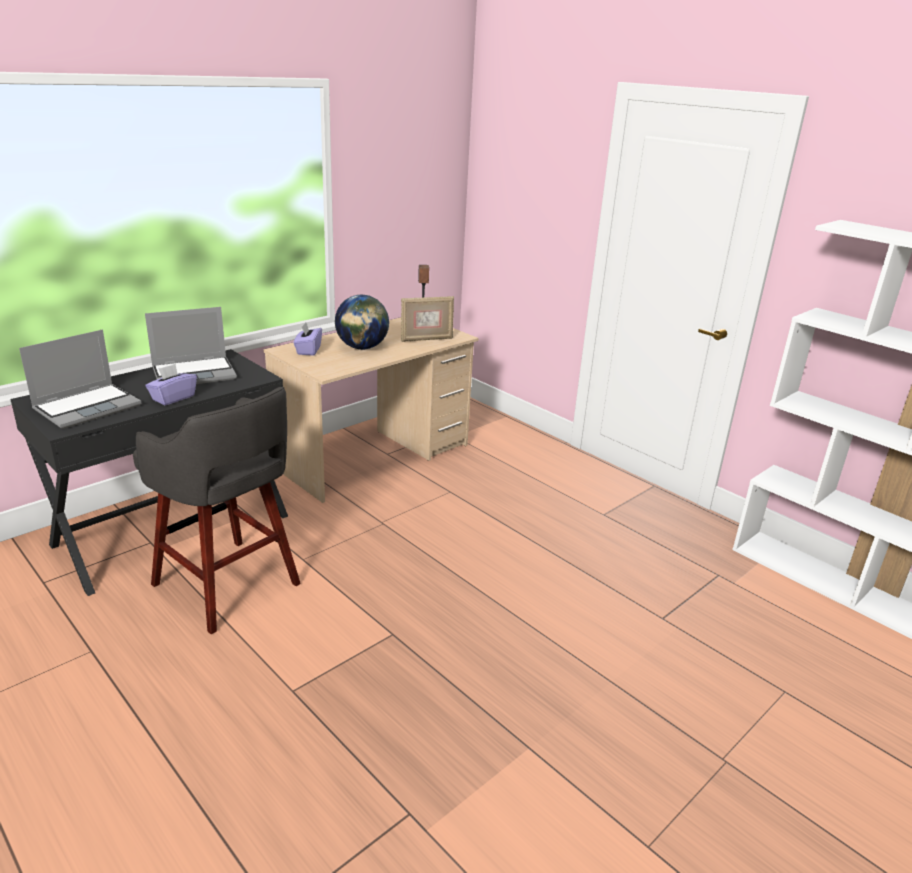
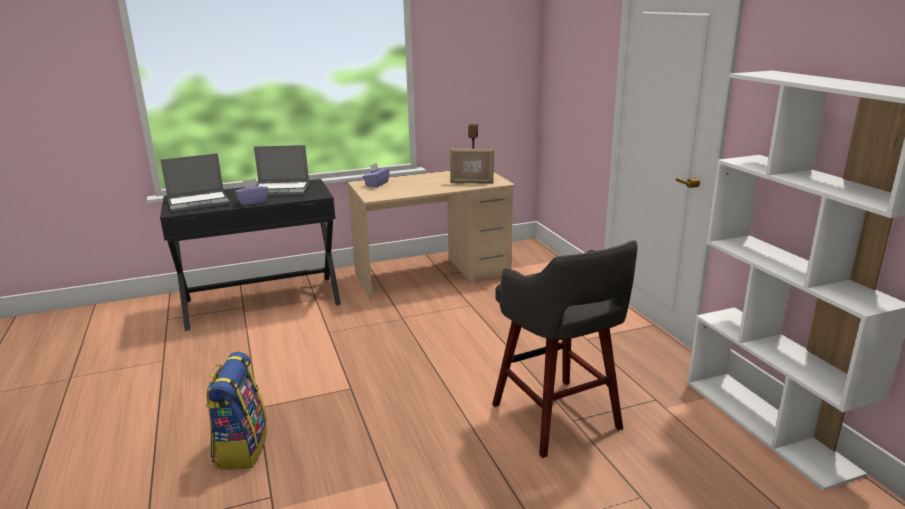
camera: 25 degrees right, 5 degrees down
(229, 586) = (269, 340): grey stool -> grey stool (558, 419)
(315, 756) = (241, 448): none -> backpack
(362, 348) = (416, 185): globe -> none

